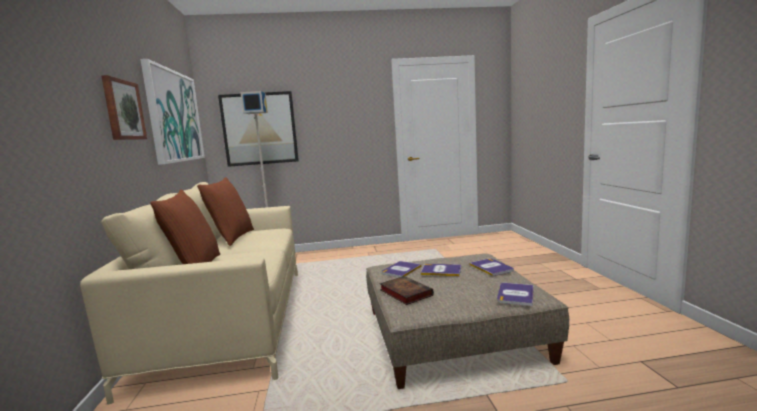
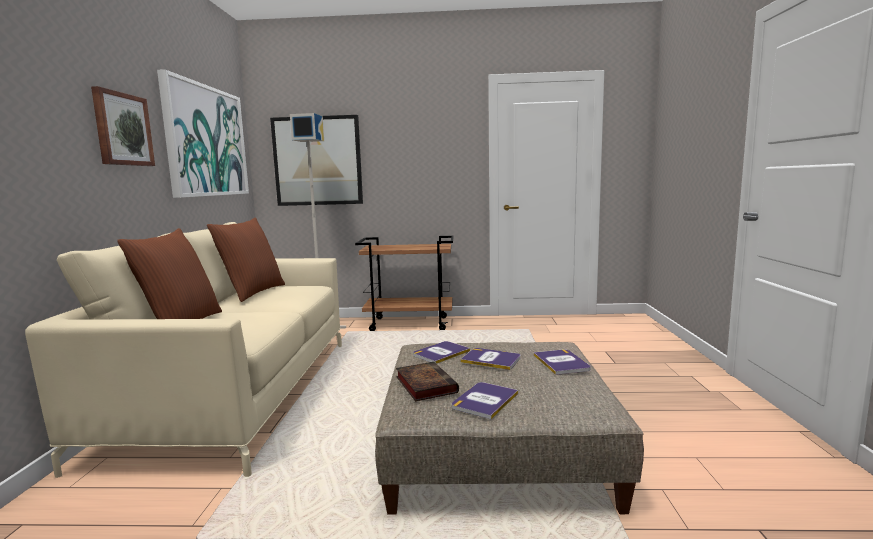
camera: 10 degrees right, 0 degrees up
(343, 253) = (410, 324): none -> brown cart
(515, 294) = (571, 405): book -> book (484, 400)

